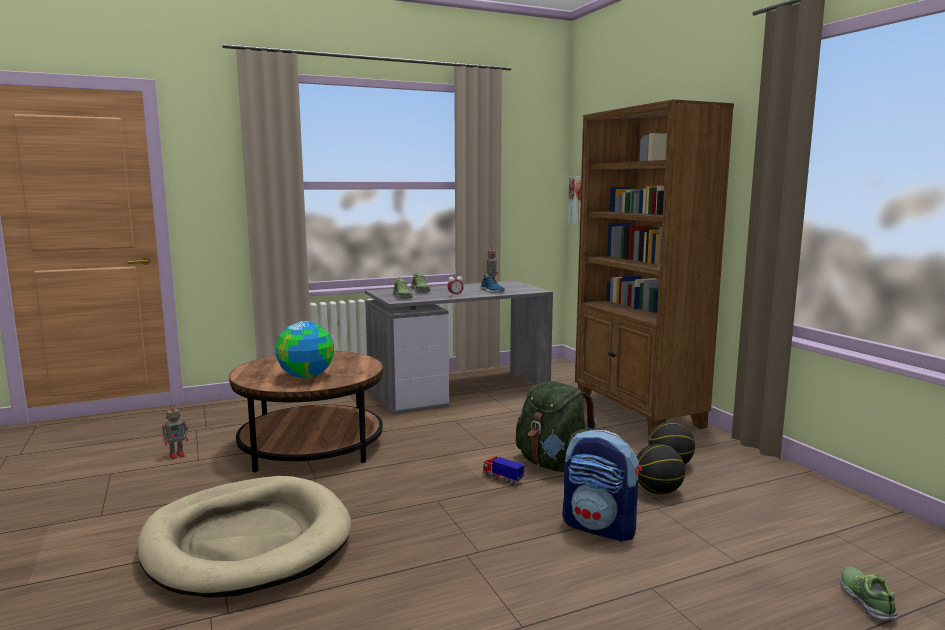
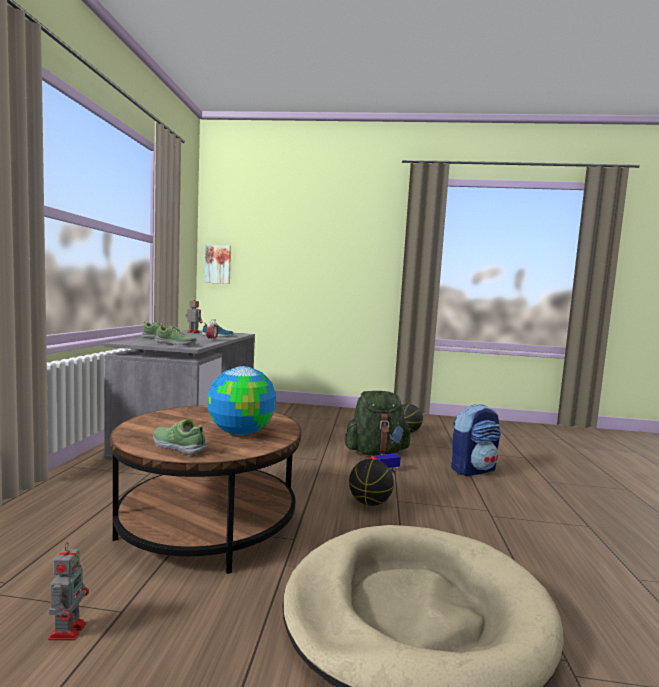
camera: 60 degrees left, 5 degrees down
(637, 411) = (323, 412): brown bookcase -> none
(658, 492) = (437, 444): basketball -> basketball (370, 503)
(866, 600) = (564, 450): shoe -> shoe (179, 446)

